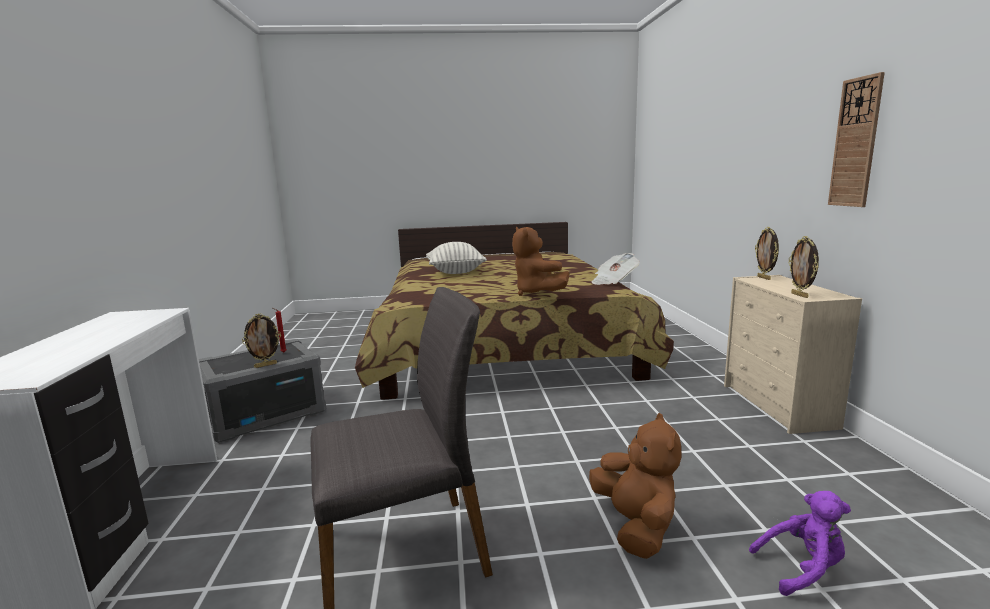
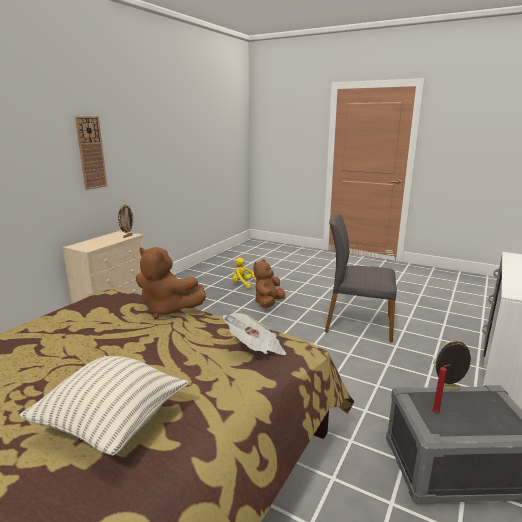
camera: 145 degrees left, 5 degrees up
(536, 293) = (167, 310): brown plush toy -> brown plush toy turned 105 degrees clockwise
(613, 281) = (75, 304): newspaper -> newspaper (255, 348)
(764, 278) = (83, 246): picture frame -> none
(802, 569) = (243, 284): purple plush toy -> yellow plush toy

